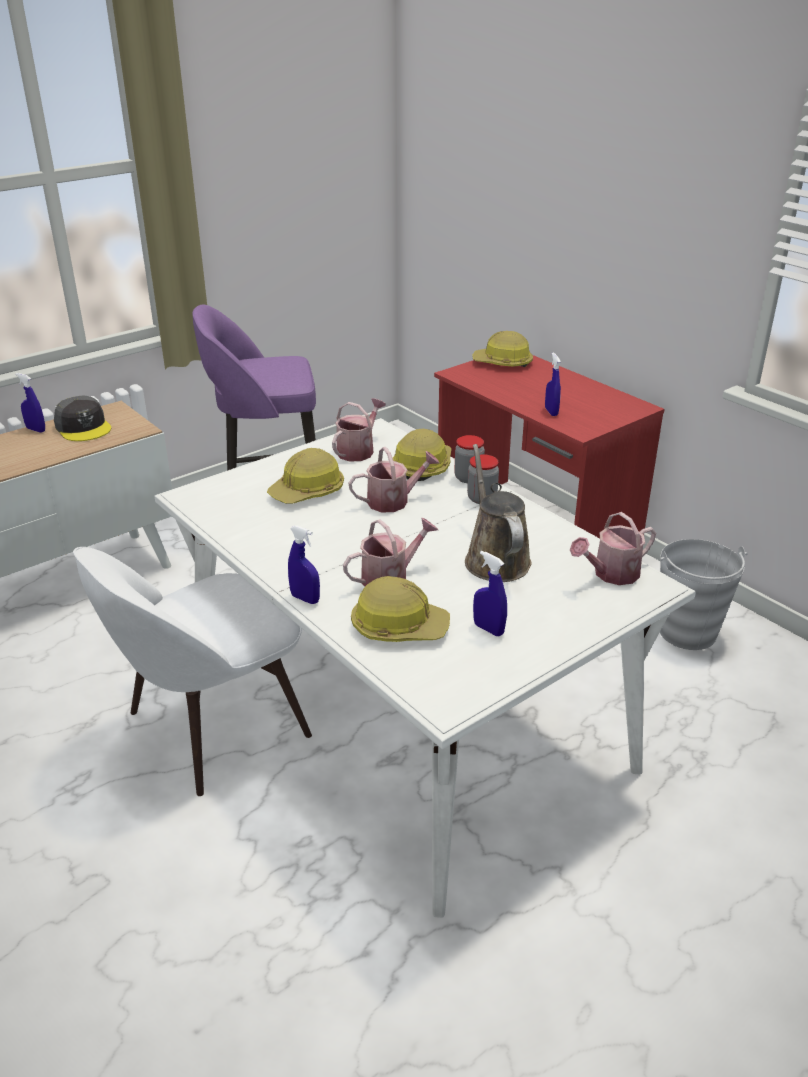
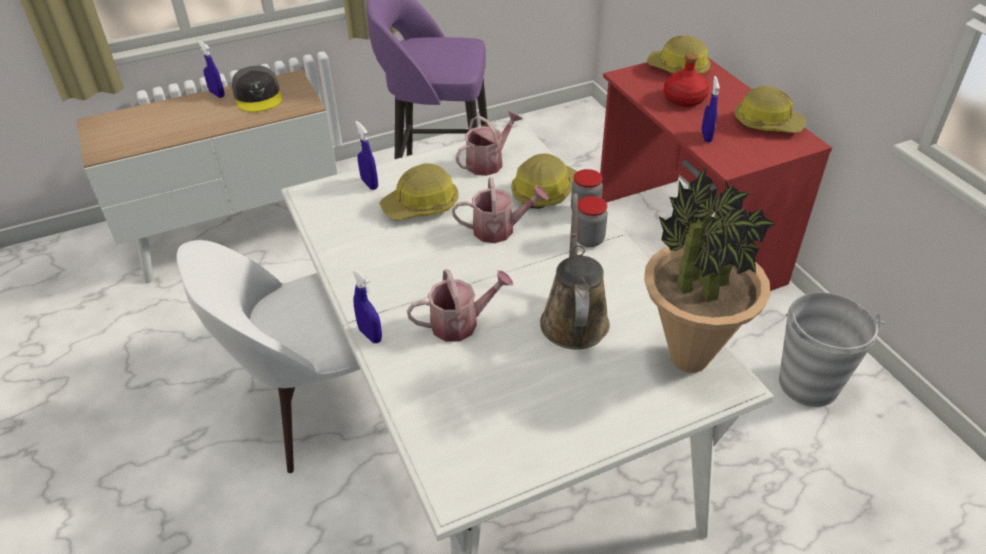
camera: 15 degrees right, 10 degrees up
(399, 627) = (446, 386): hard hat -> hard hat (767, 123)
(488, 629) = (534, 405): blue spray bottle -> blue spray bottle (369, 184)
(519, 385) = (684, 99): none -> red bottle
(611, 574) = (688, 358): watering can -> potted plant

